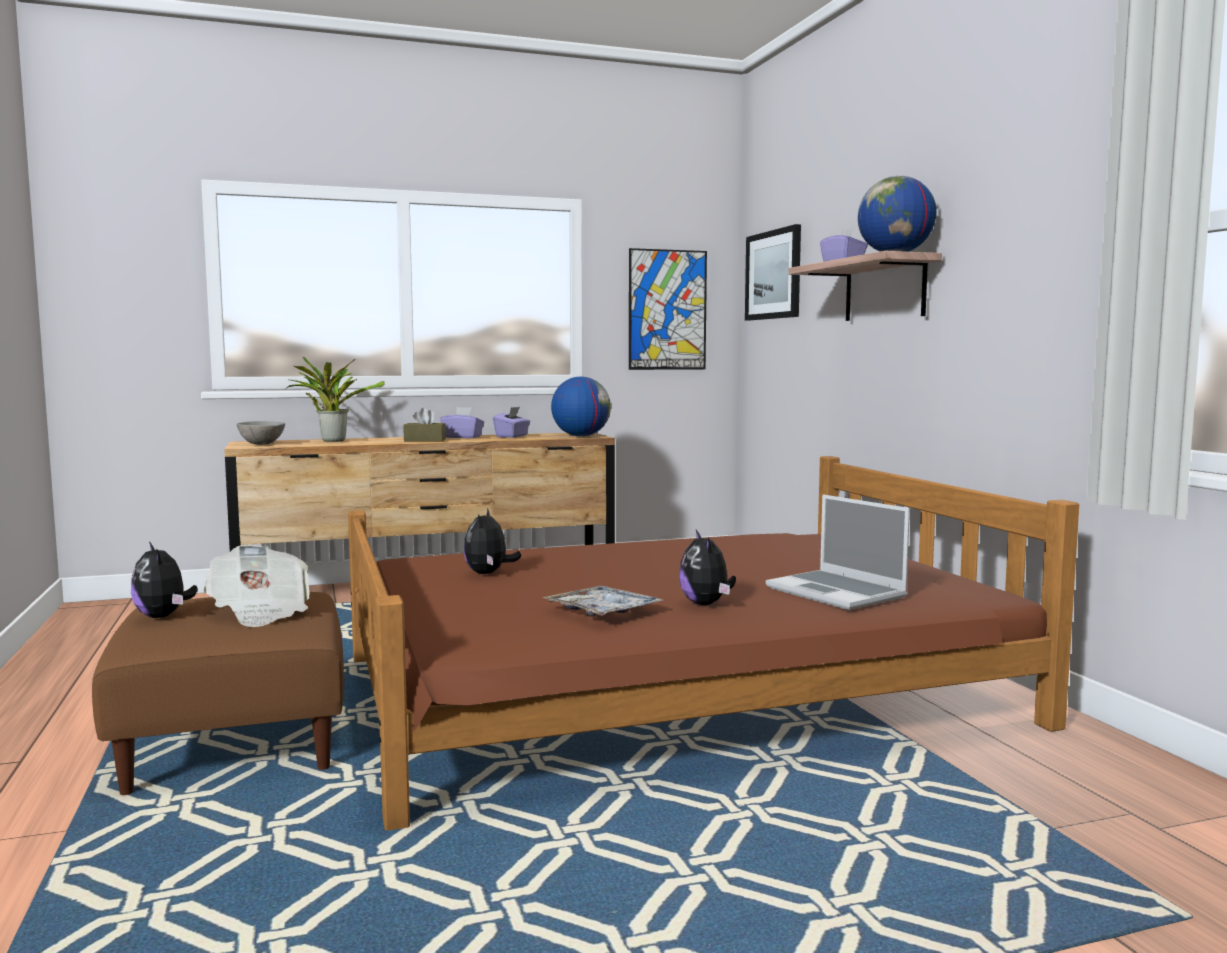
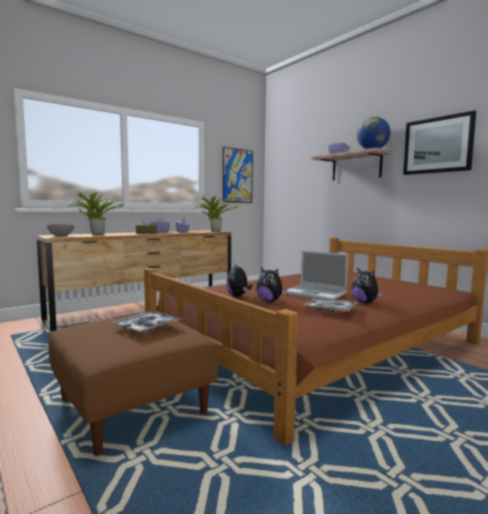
camera: 20 degrees left, 0 degrees up
(163, 616) = (88, 335): plush toy -> plush toy (270, 301)
(259, 613) = (147, 327): newspaper -> tray
(581, 436) = (214, 231): globe -> potted plant
(773, 275) = (286, 162): picture -> picture (437, 145)
(838, 593) = (403, 293): laptop -> laptop (316, 294)

